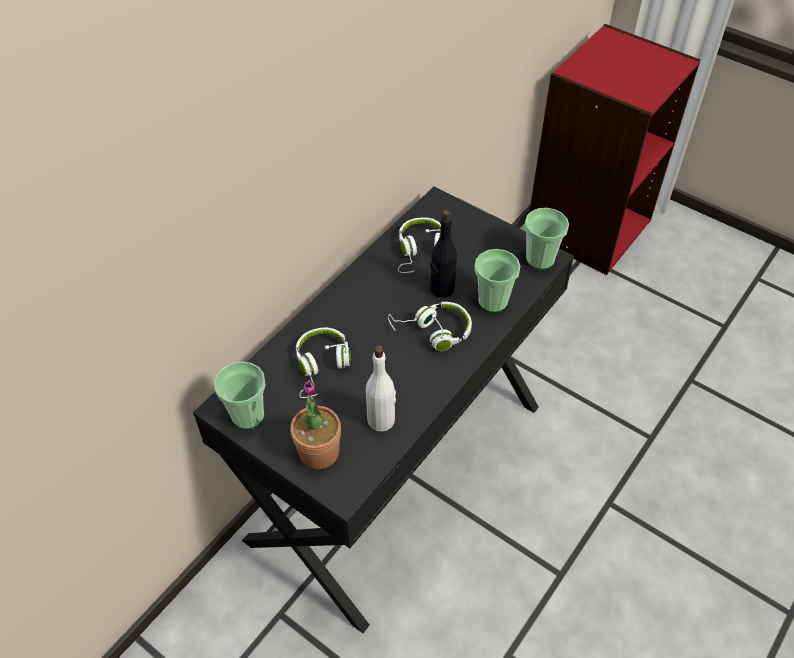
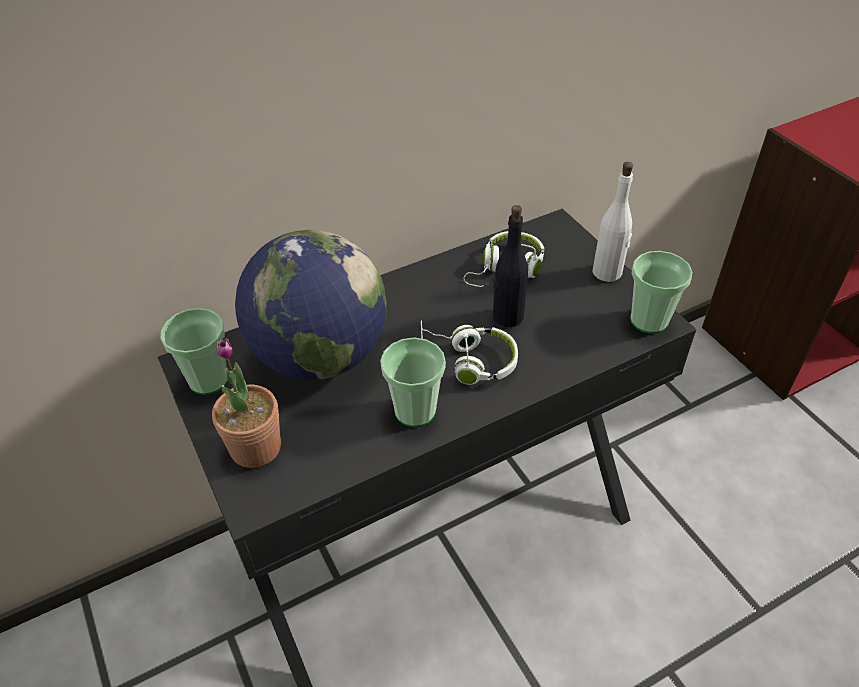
camera: 25 degrees right, 5 degrees down
(322, 367) = (320, 356): white headphones -> globe
(381, 420) = (348, 437): white bottle -> white bottle (607, 272)
(493, 301) = (561, 349): cup -> cup (415, 411)

